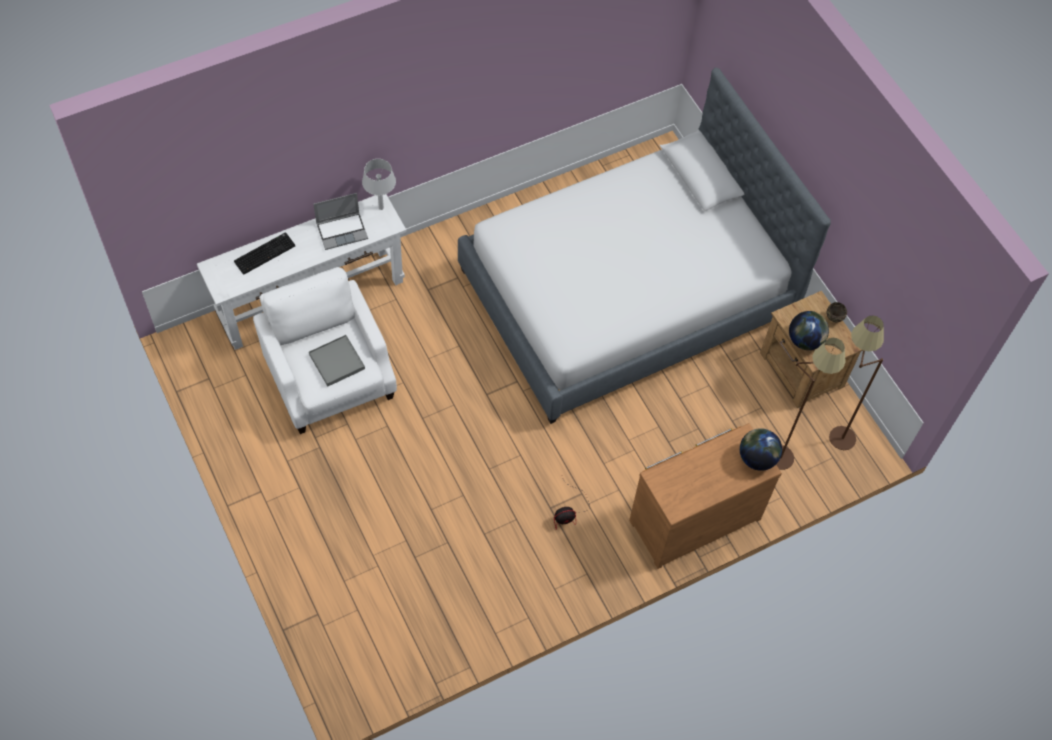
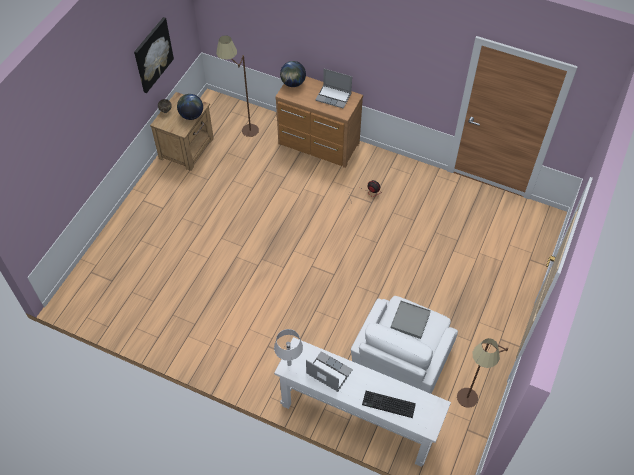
camera: 125 degrees left, 5 degrees down
(626, 293) = (202, 252): bed -> none
(694, 487) = (334, 97): none -> laptop
(834, 429) = (213, 119): brown floor lamp -> brown floor lamp (466, 406)
(876, 272) = (153, 54): none -> picture

